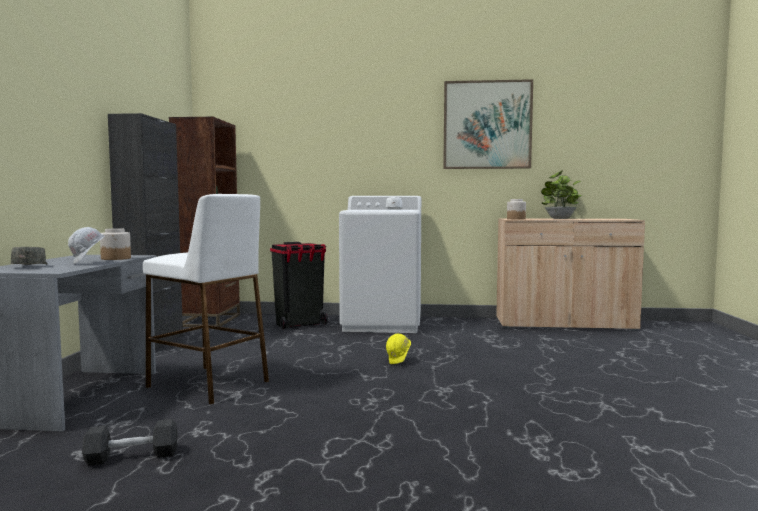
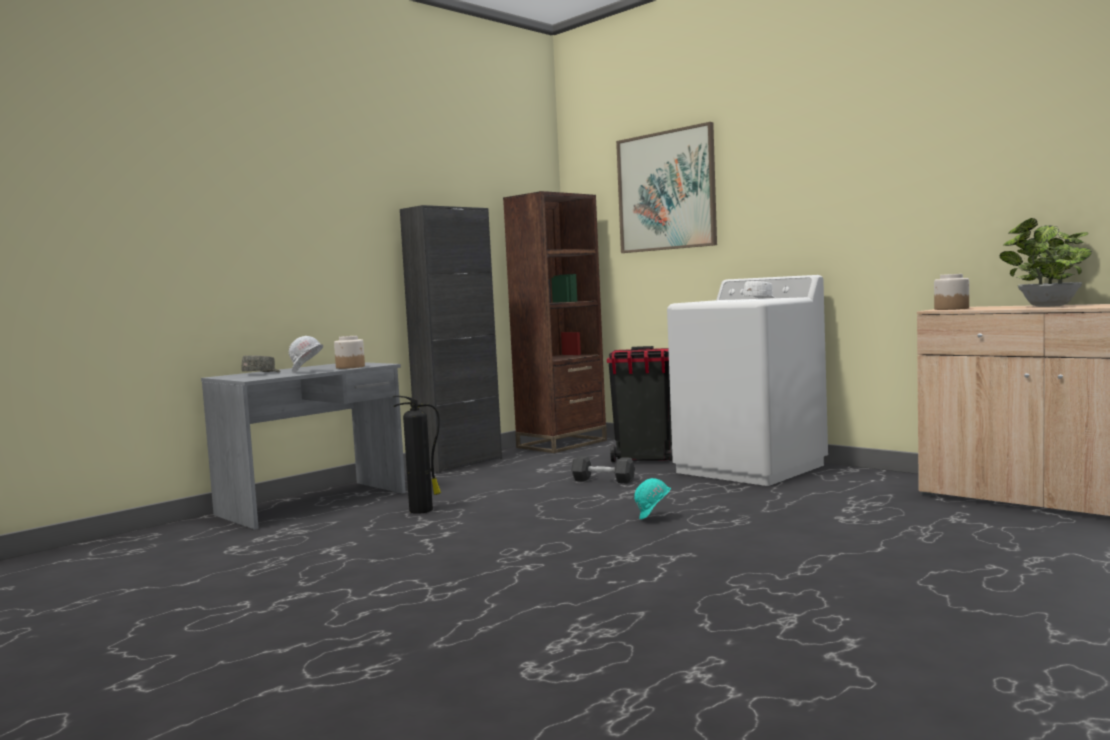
camera: 40 degrees right, 0 degrees up
(132, 456) = (254, 558): black dumbbell -> black dumbbell (603, 480)
(208, 384) = (422, 510): white stool -> fire extinguisher
(399, 362) = (654, 518): yellow hard hat -> turquoise hard hat
(487, 125) = (929, 148): picture -> picture (666, 191)

